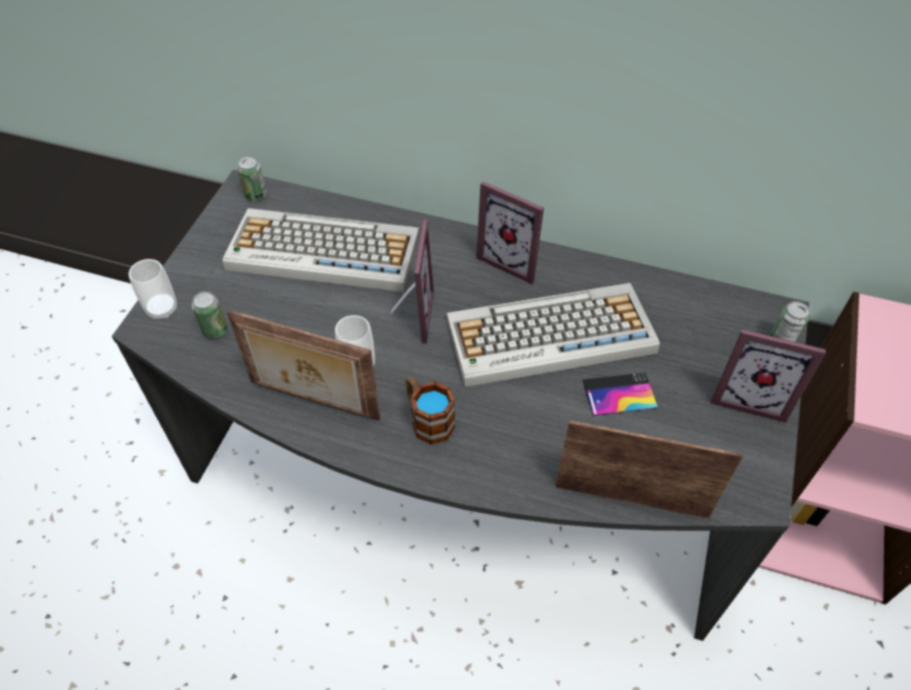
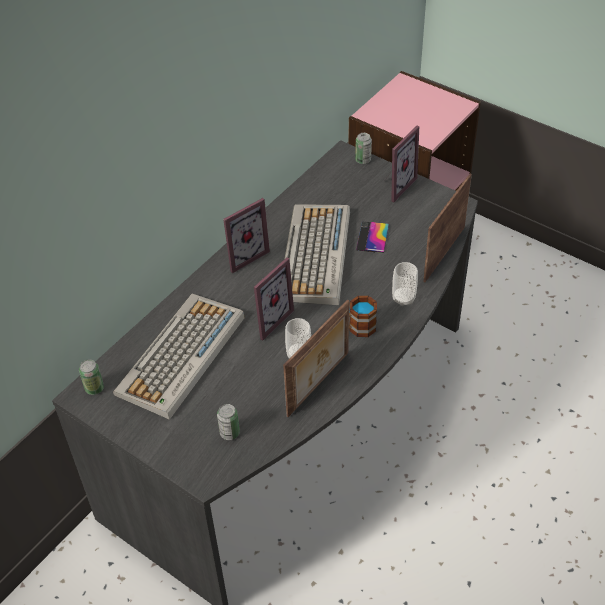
camera: 70 degrees left, 5 degrees down
(162, 309) = (191, 465): cup -> cup (403, 298)
(410, 315) = (267, 319): picture frame -> picture frame turned 105 degrees clockwise

